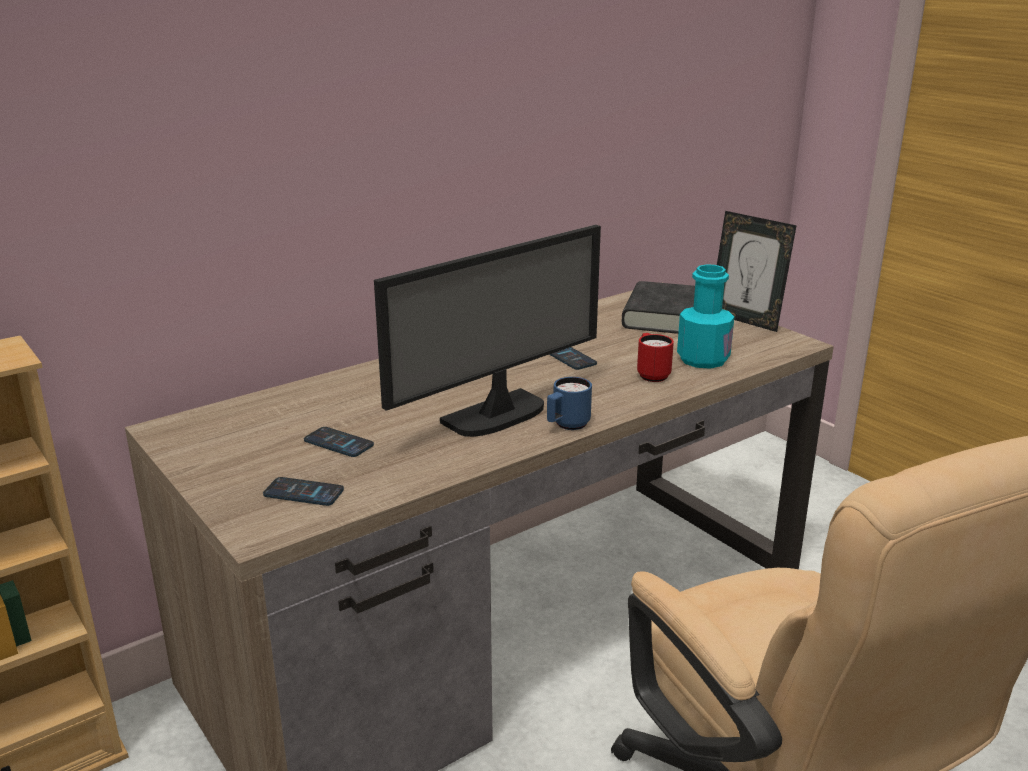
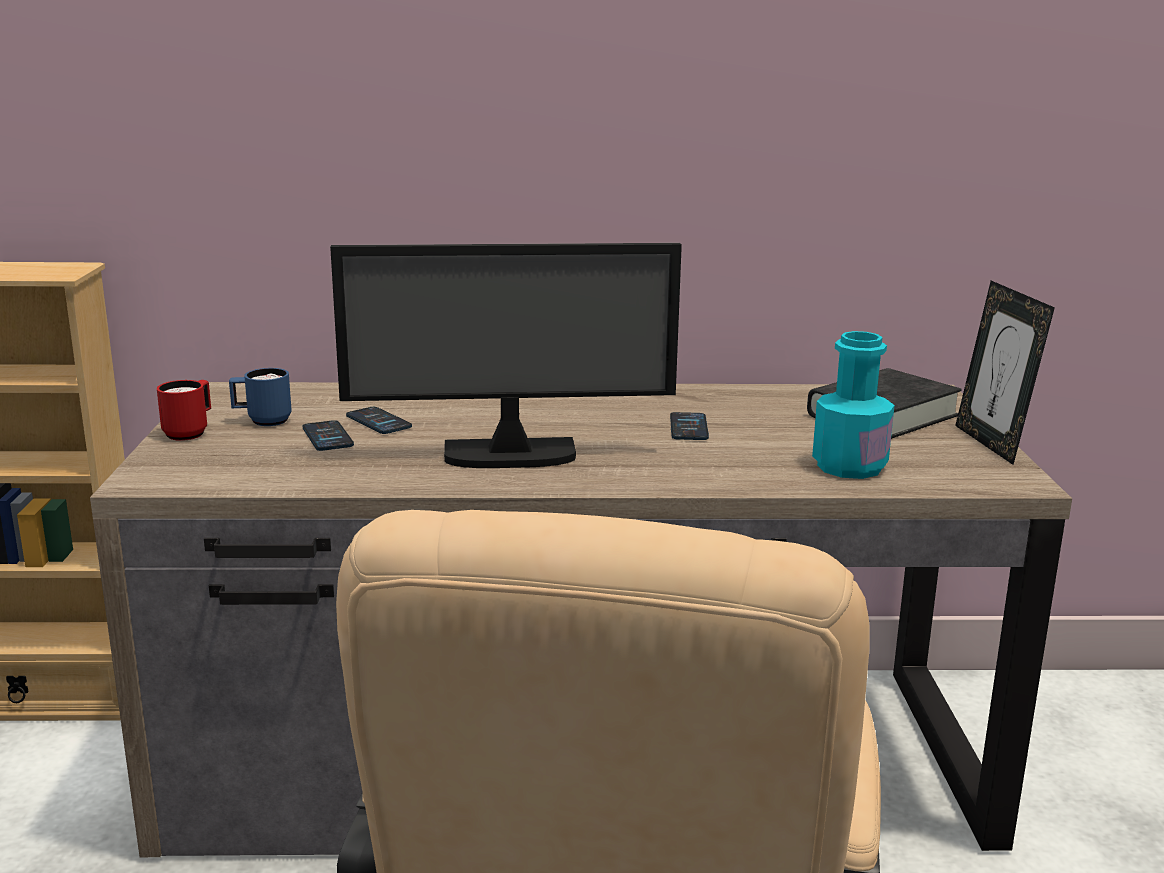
camera: 35 degrees right, 5 degrees down
(303, 493) = (229, 464): phone -> phone (378, 422)
(567, 426) = (563, 483): blue mug -> blue mug (262, 421)
(651, 374) = (753, 464): red mug -> red mug (190, 432)

